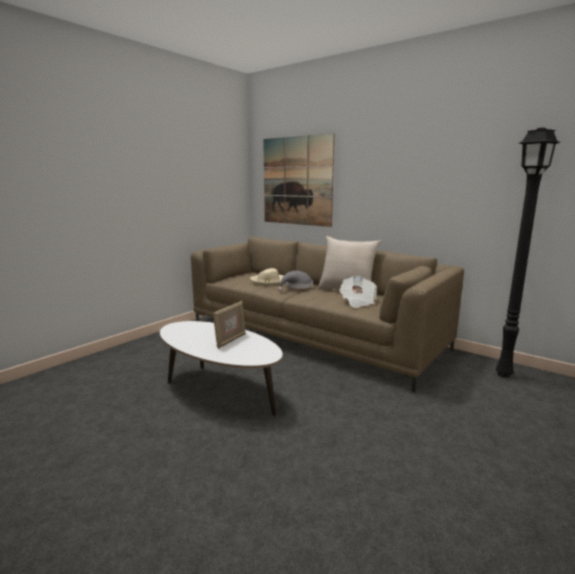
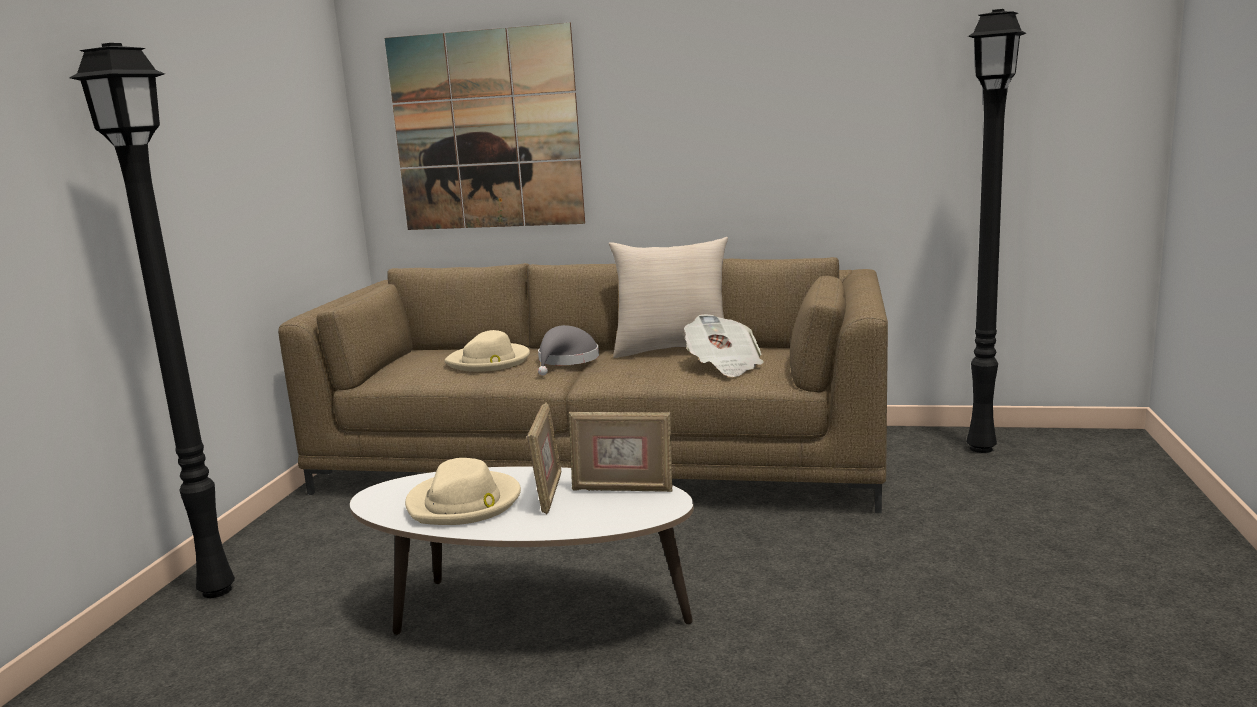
camera: 25 degrees left, 0 degrees up
(133, 350) = (217, 592): none -> black floor lamp
(197, 336) = (464, 503): none -> beige hat
(259, 346) = (622, 489): none -> picture frame

